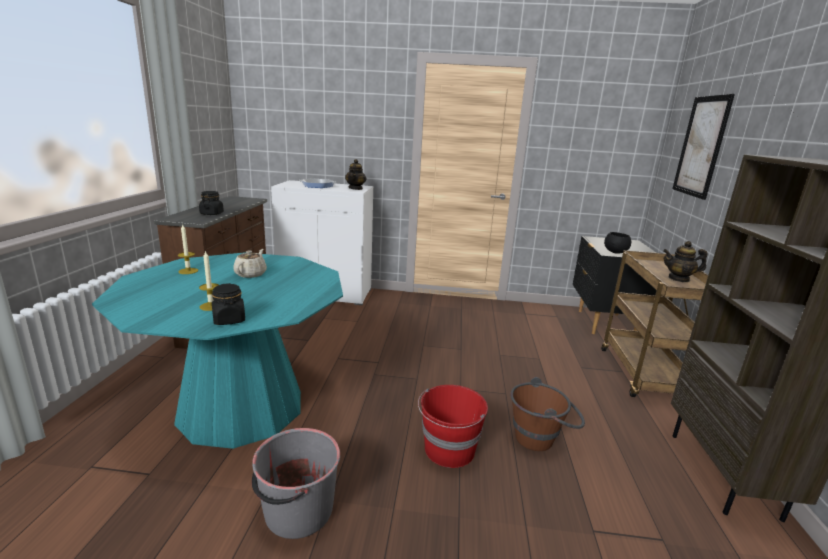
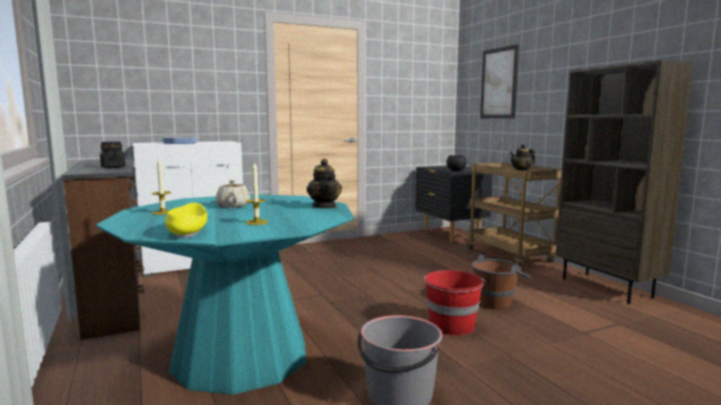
camera: 30 degrees left, 10 degrees down
(141, 306) = (187, 232): none -> yellow bowl
(229, 320) = (297, 224): black jar -> none
(355, 188) = (223, 142): teapot -> teapot (324, 206)

